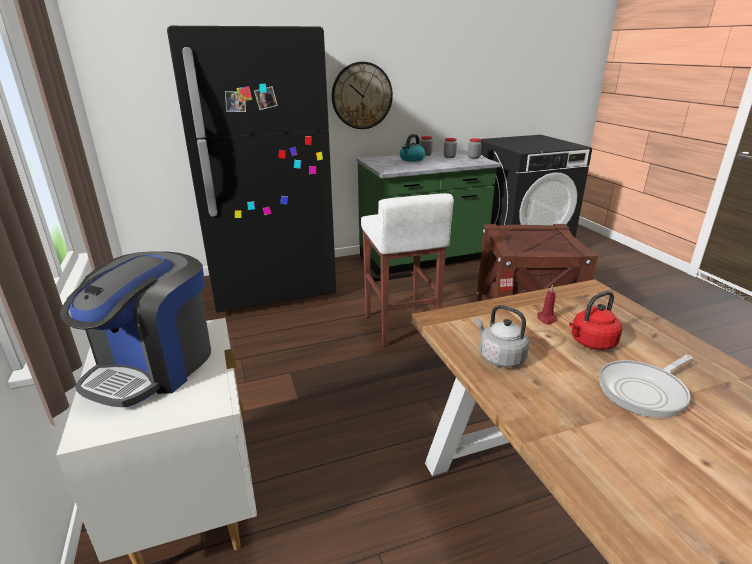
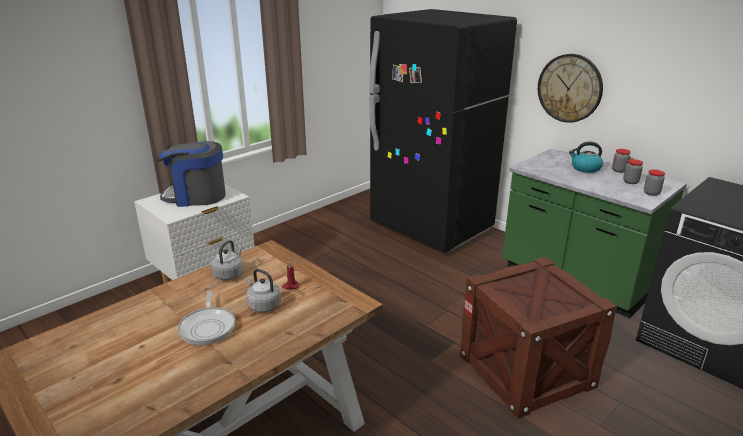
camera: 65 degrees right, 0 degrees up
(400, 326) = (429, 300): white stool -> none
(591, 343) = (263, 305): red kettle -> grey kettle
(644, 391) = (208, 327): frying pan -> frying pan turned 135 degrees counterclockwise

